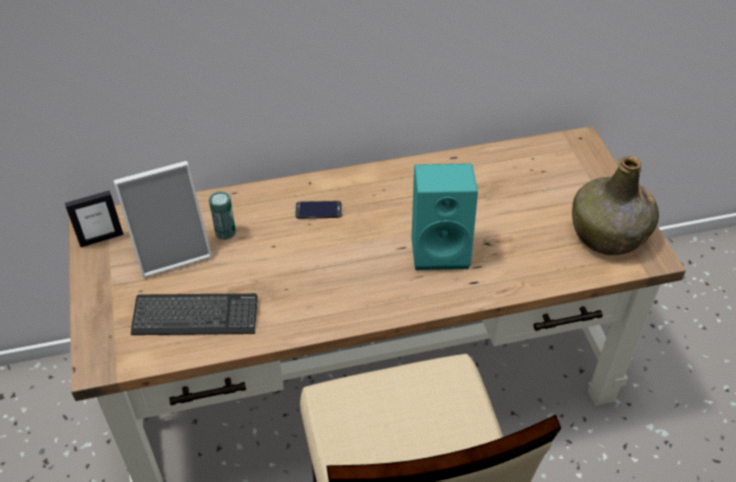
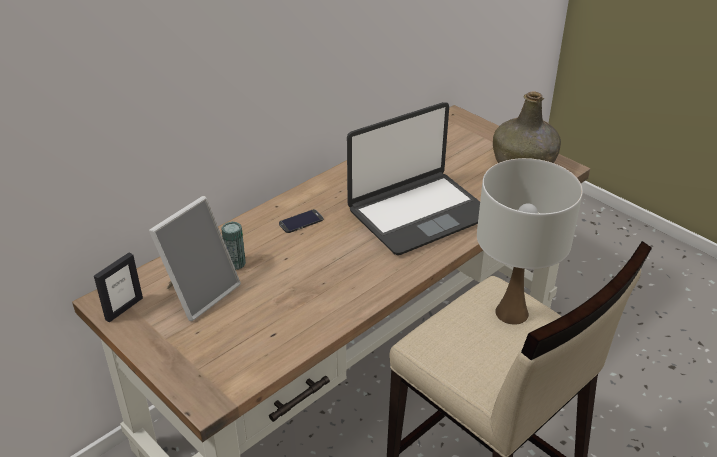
camera: 30 degrees left, 10 degrees down
(195, 316) = (264, 331): keyboard -> none
(441, 248) = (418, 213): turquoise speaker -> laptop
(445, 409) = (512, 313): none -> white table lamp

